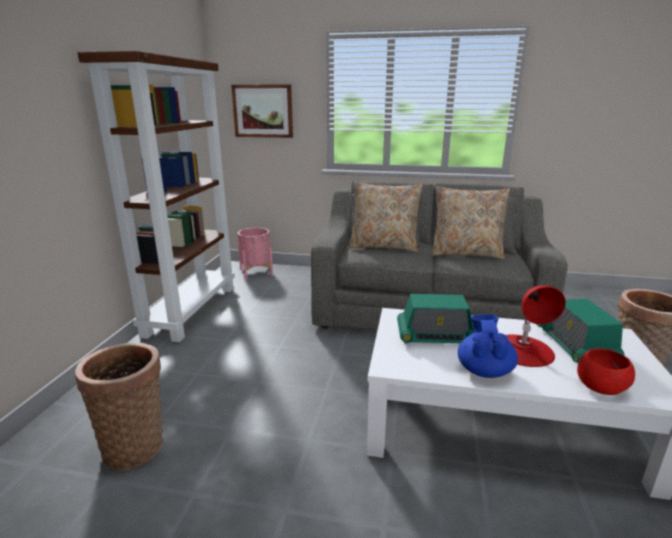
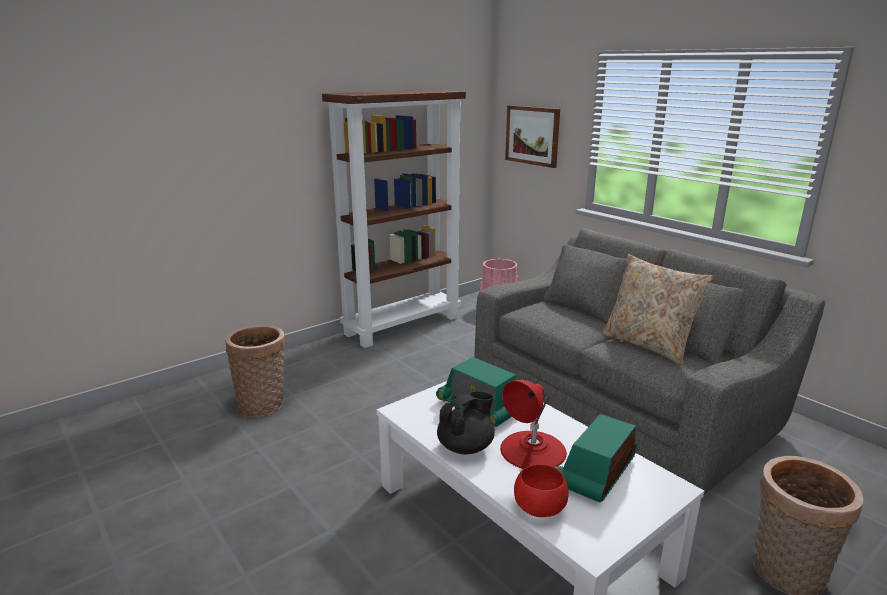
camera: 40 degrees right, 0 degrees up
(384, 246) = (569, 311): beige pillow -> none
(484, 370) = (466, 446): blue teapot -> black teapot

